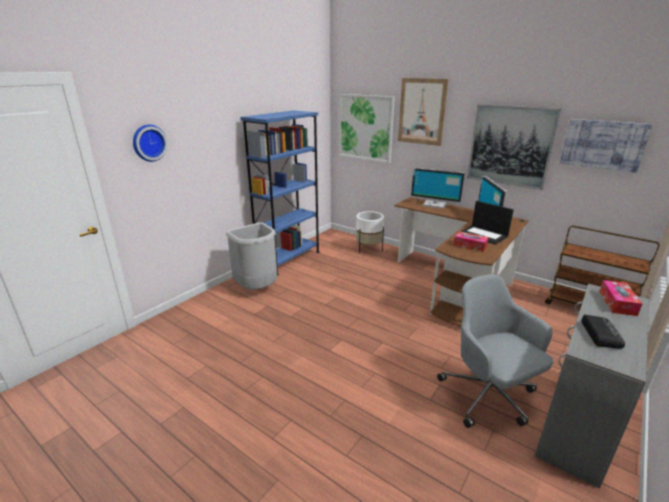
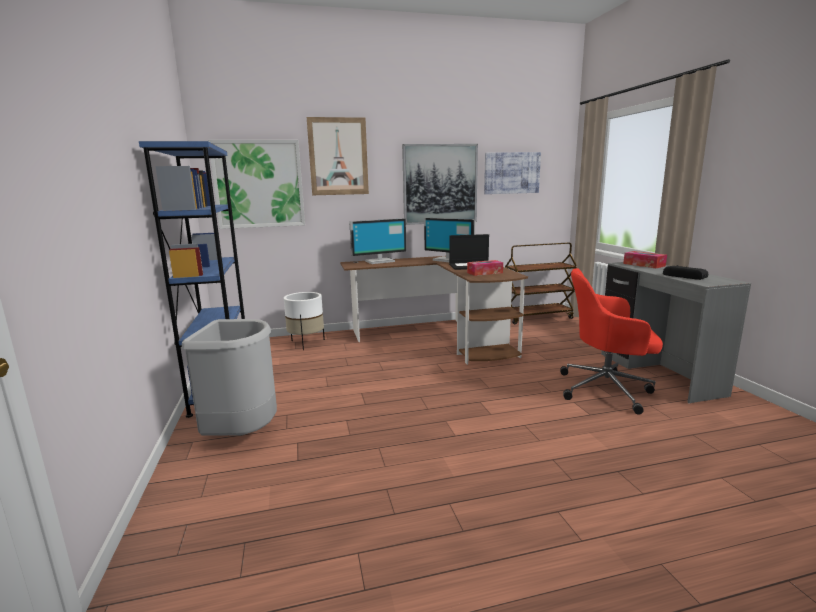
camera: 50 degrees left, 10 degrees down
(148, 142) = (46, 150): wall clock -> none
(488, 396) = (607, 389): grey office chair -> red office chair

